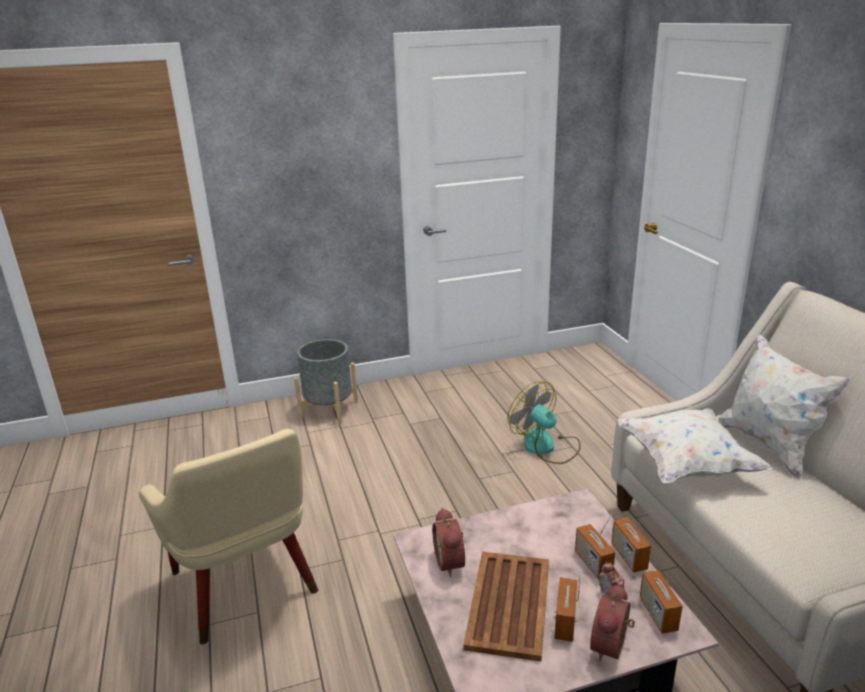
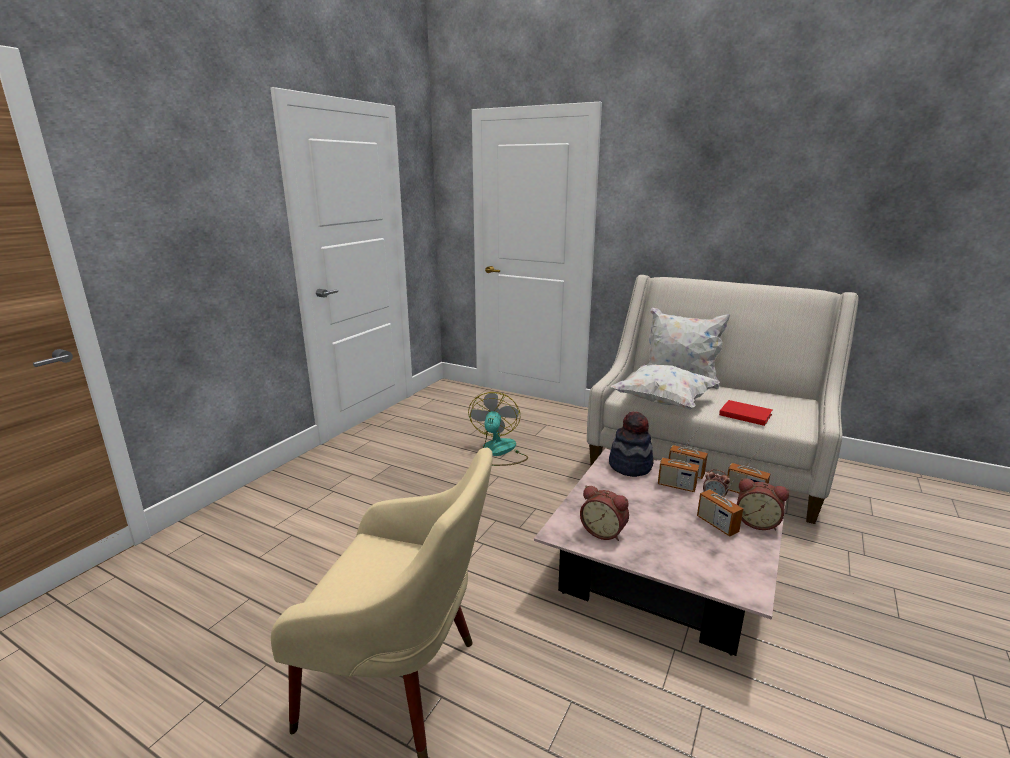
camera: 45 degrees left, 5 degrees down
(329, 410) = (271, 500): grey planter -> none
(509, 603) = (675, 533): brown tray -> none
(546, 447) = (498, 452): fan -> fan turned 90 degrees clockwise
(581, 519) = (630, 466): none -> hat
(612, 647) = (757, 522): alarm clock -> alarm clock turned 45 degrees counterclockwise
(765, 525) = (744, 414): none -> red book

